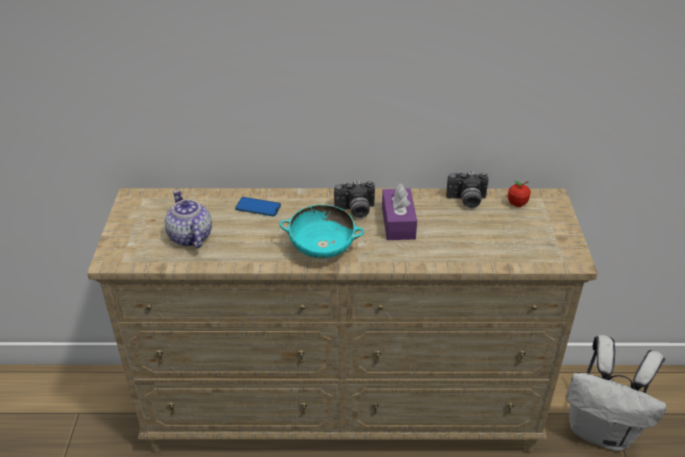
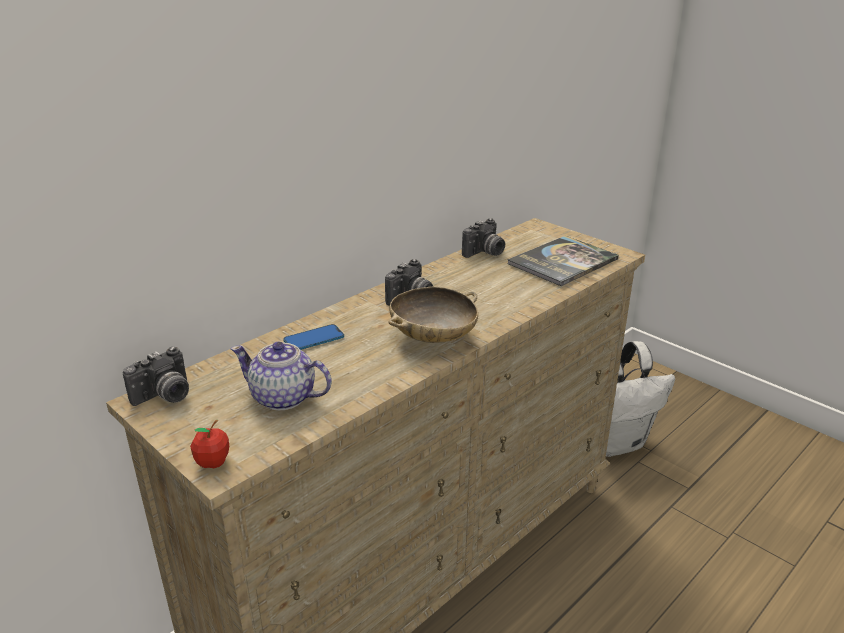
camera: 45 degrees left, 10 degrees down
(144, 201) = (165, 396): none -> camera
(322, 248) = (433, 338): turquoise bowl -> beige bowl
(398, 223) = (461, 290): purple tissue box -> none
(512, 241) = (562, 262): none -> book
(517, 203) = (522, 239): apple -> apple (213, 462)

